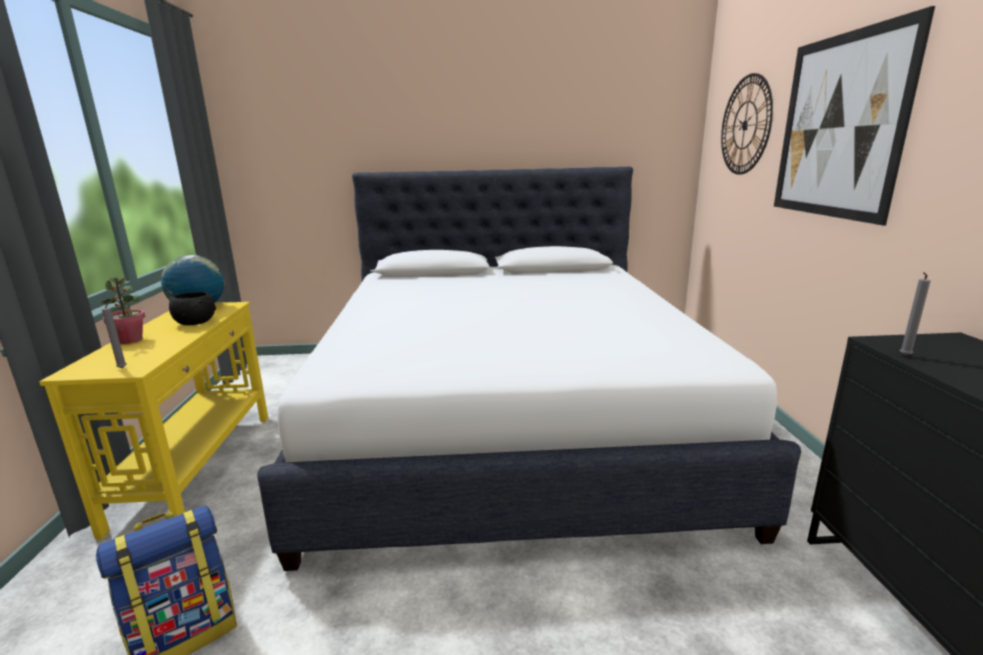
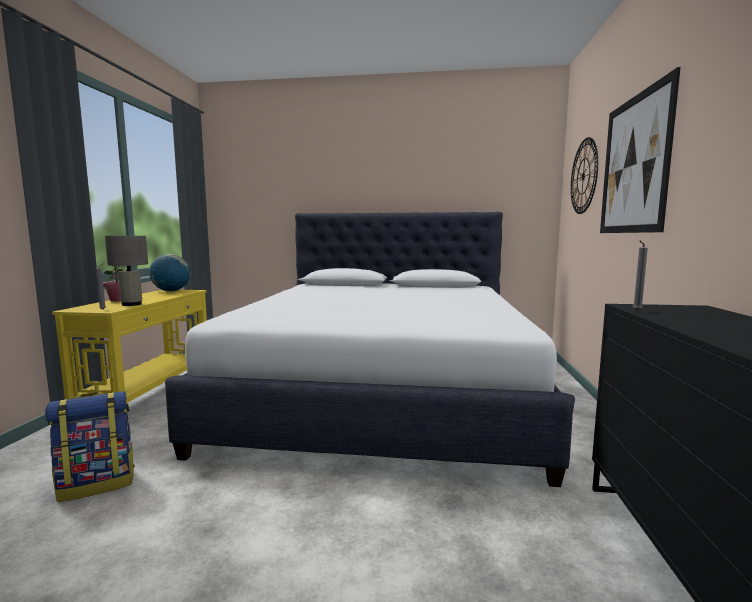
camera: 10 degrees right, 10 degrees down
(160, 350) = (131, 304): none -> grey table lamp
(196, 323) = (164, 296): black bowl -> none

